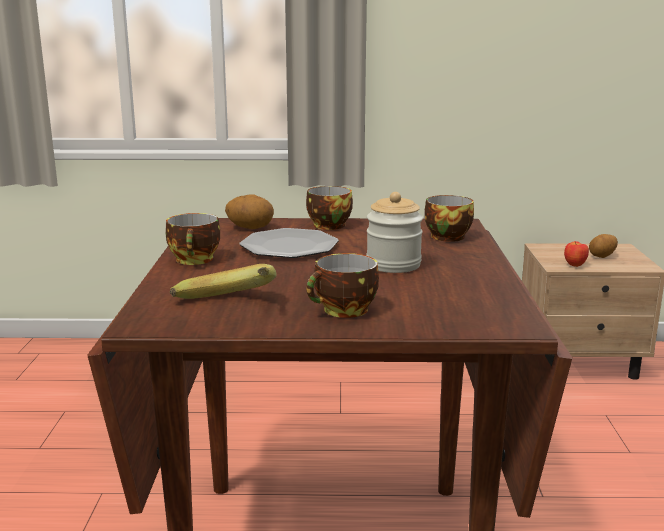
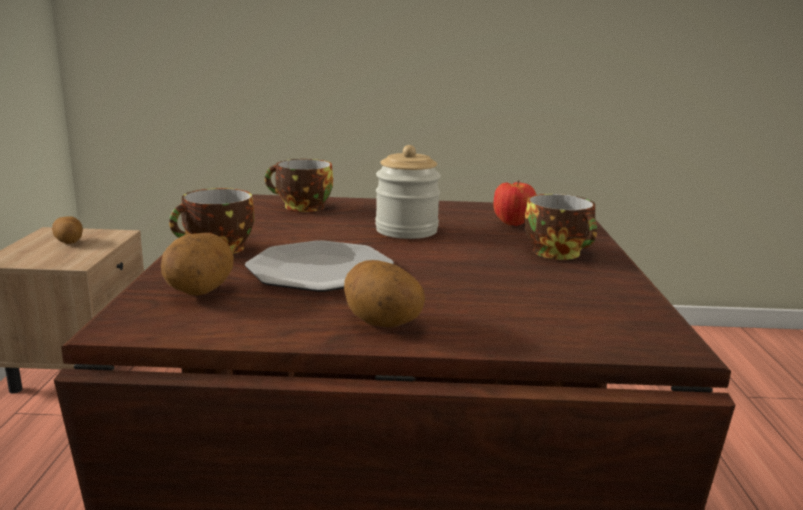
camera: 90 degrees left, 0 degrees up
(196, 260) = (381, 325): cup -> potato
(227, 306) = (575, 300): banana -> none
(575, 266) = (84, 256): apple -> apple (513, 224)

